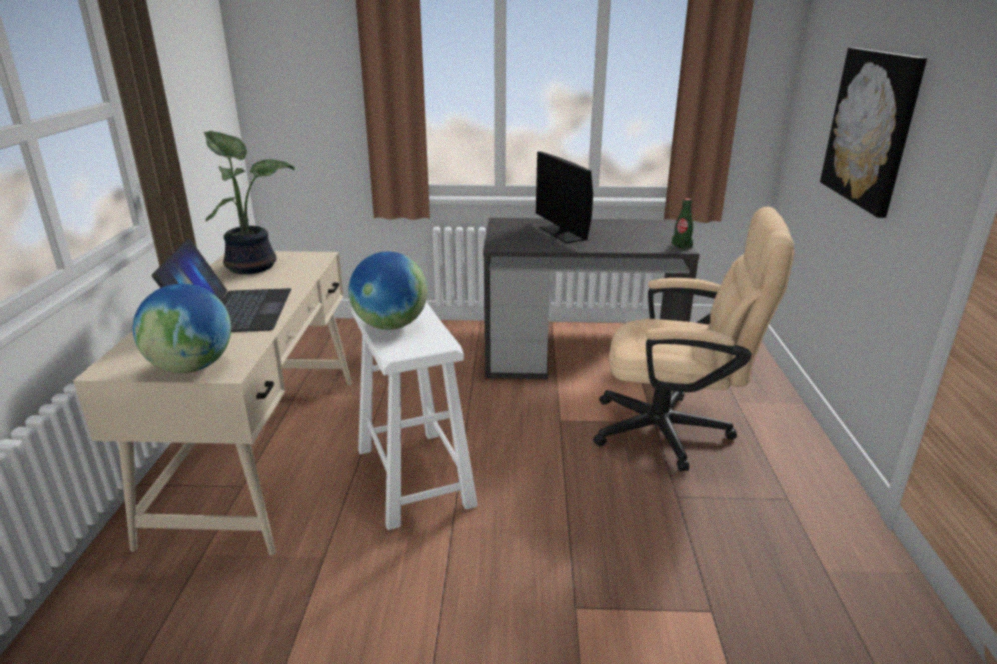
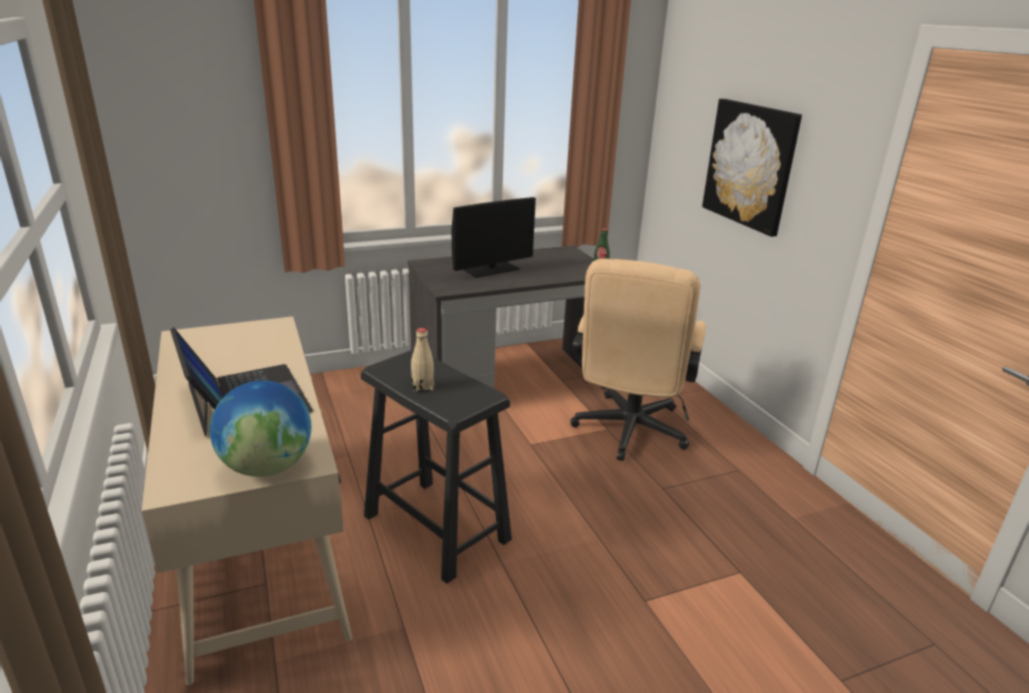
camera: 25 degrees left, 0 degrees up
(252, 265) = (212, 345): potted plant -> none
(390, 325) = (423, 386): globe -> beige bottle
(414, 477) = (437, 528): white stool -> black stool
(563, 233) = (492, 269): monitor -> monitor turned 75 degrees counterclockwise
(675, 431) = (628, 434): beige office chair -> beige office chair turned 120 degrees clockwise

